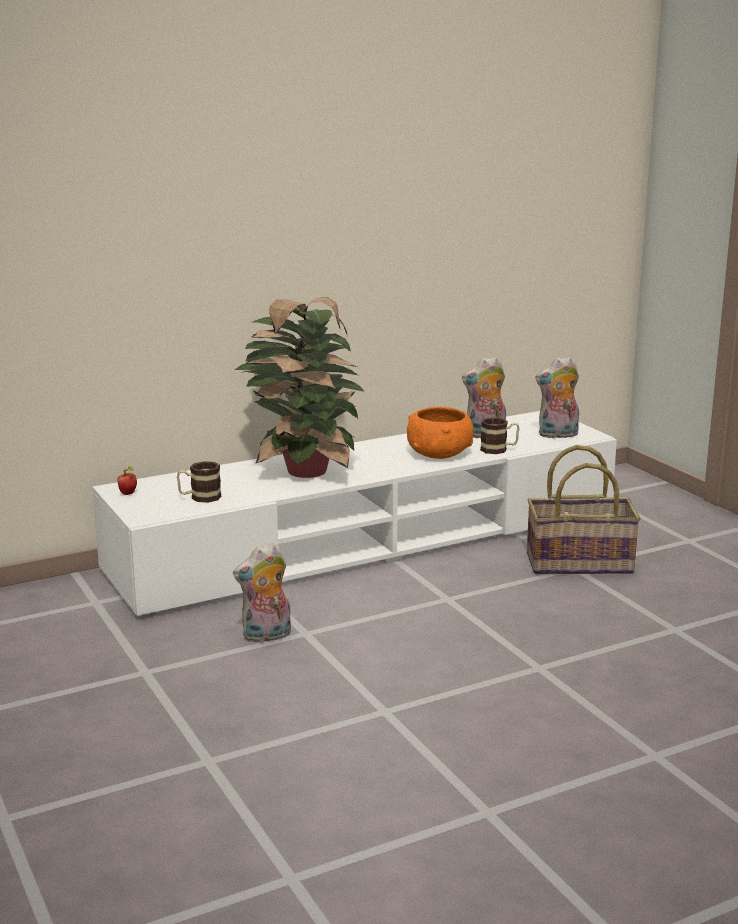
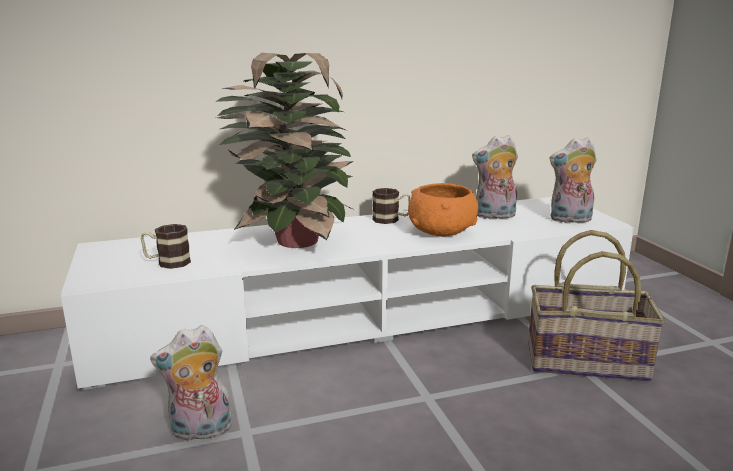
camera: 10 degrees right, 0 degrees up
(128, 493) = (102, 253): apple -> none
(499, 449) = (505, 230): mug -> mug (391, 219)

